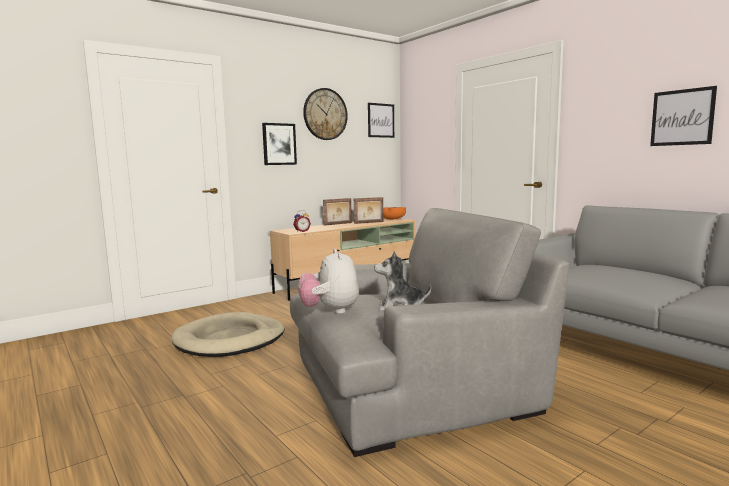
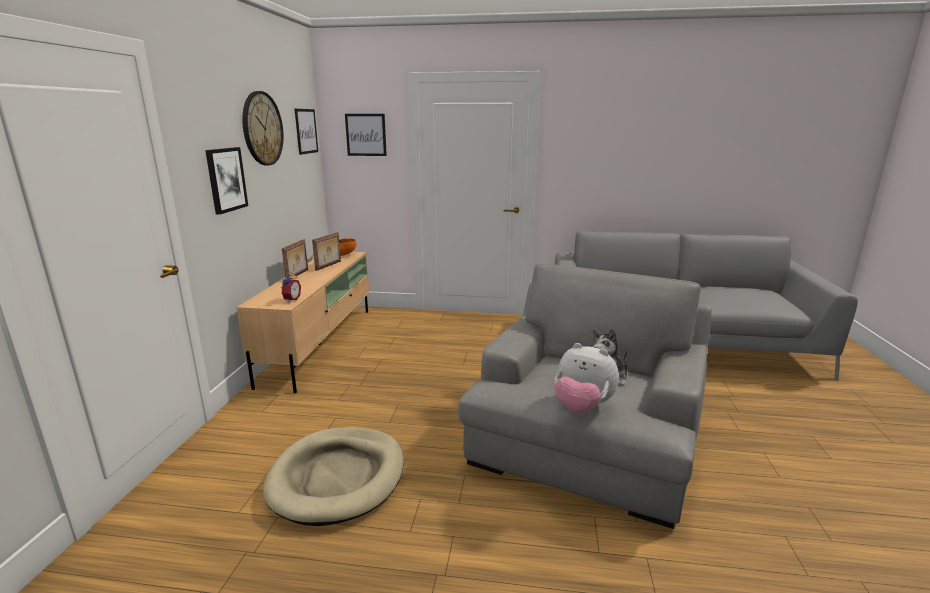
camera: 45 degrees left, 10 degrees up
(682, 117) = (643, 157): picture -> picture (366, 134)

